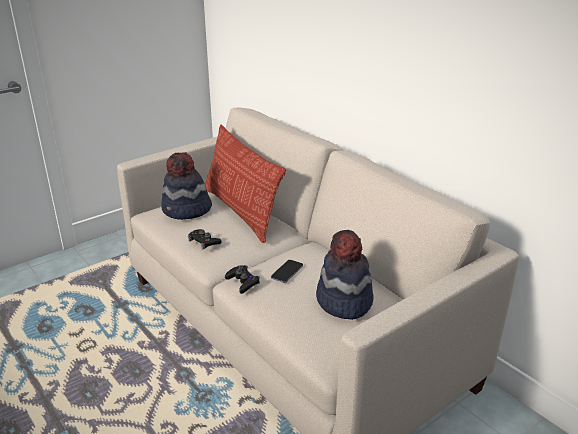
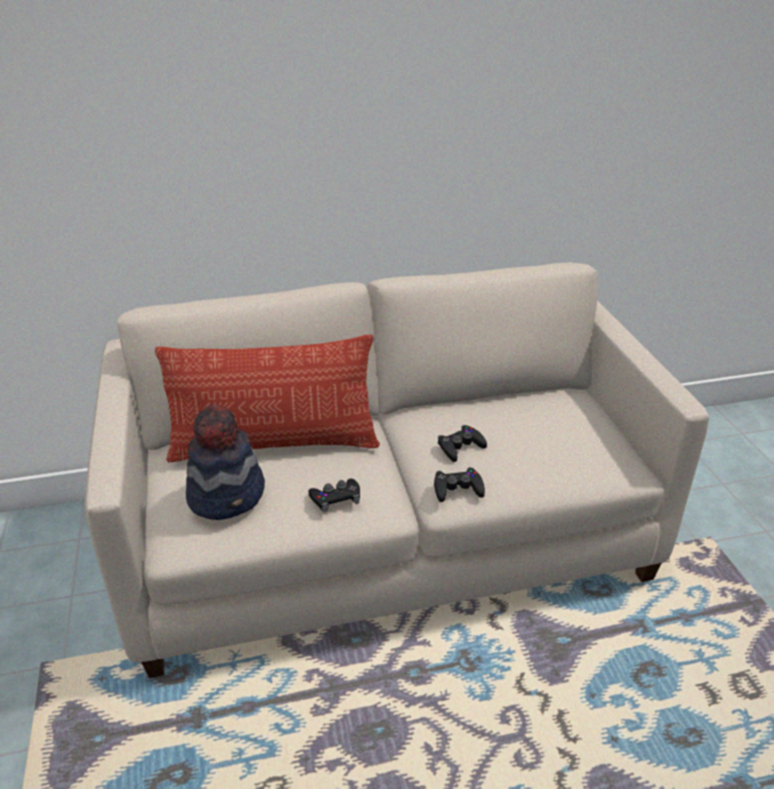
camera: 65 degrees left, 5 degrees up
(287, 272) = (460, 447): phone -> black game controller
(343, 301) = (540, 425): hat -> none

